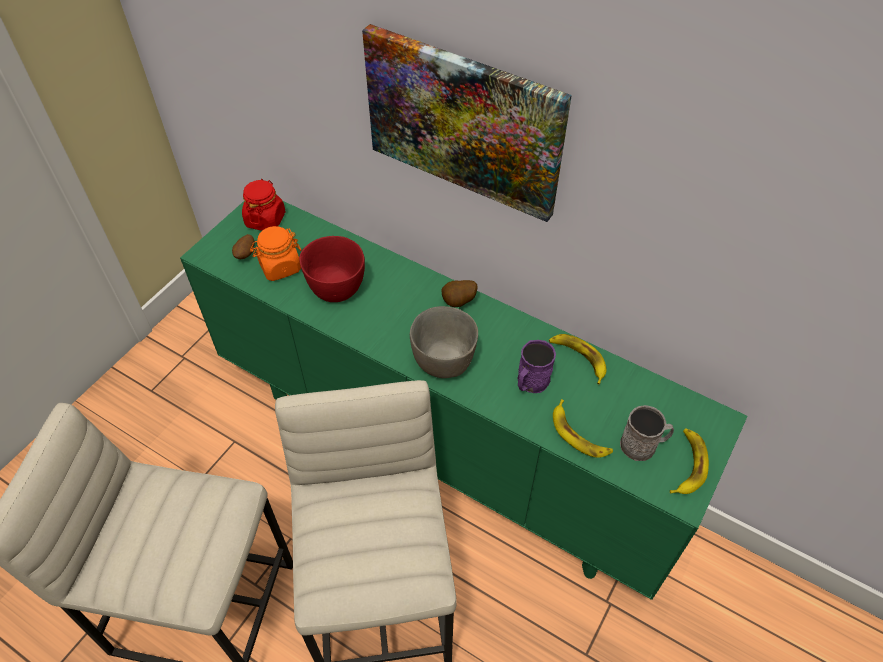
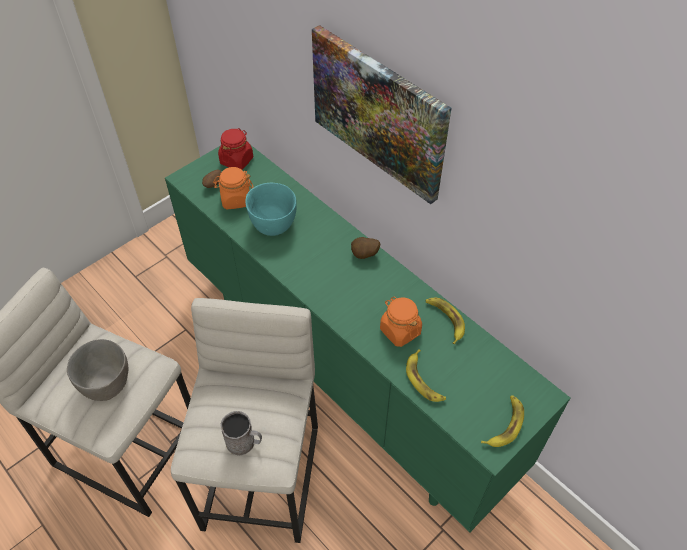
camera: 15 degrees right, 0 degrees up
(336, 288) = (273, 225): red bowl -> turquoise bowl
(444, 359) = (337, 297): grey bowl -> grey bowl (107, 382)
(530, 382) = (400, 331): purple mug -> orange jar
(643, 445) = (473, 400): grey mug -> grey mug (244, 442)

